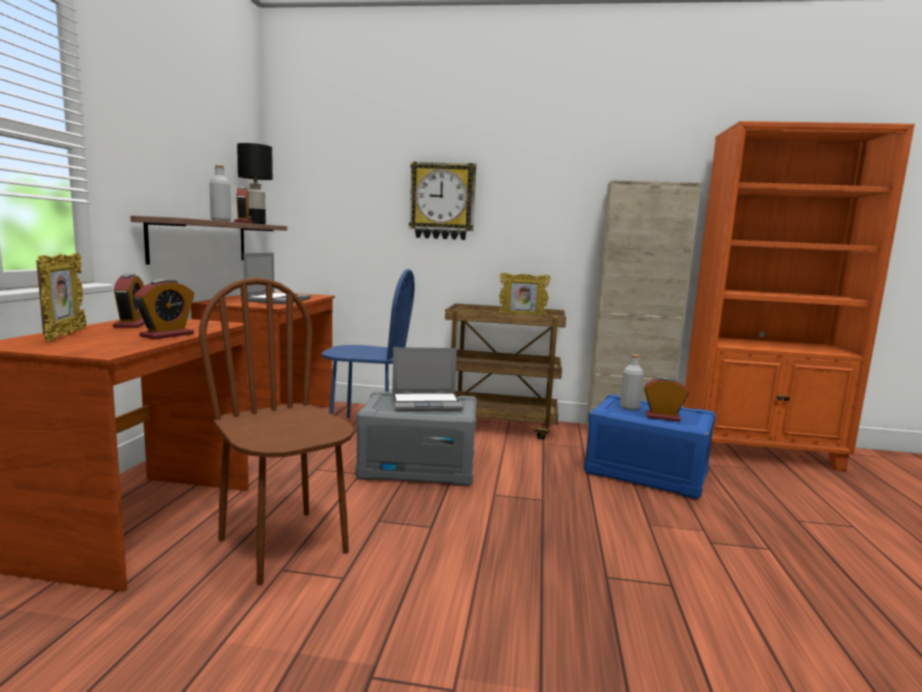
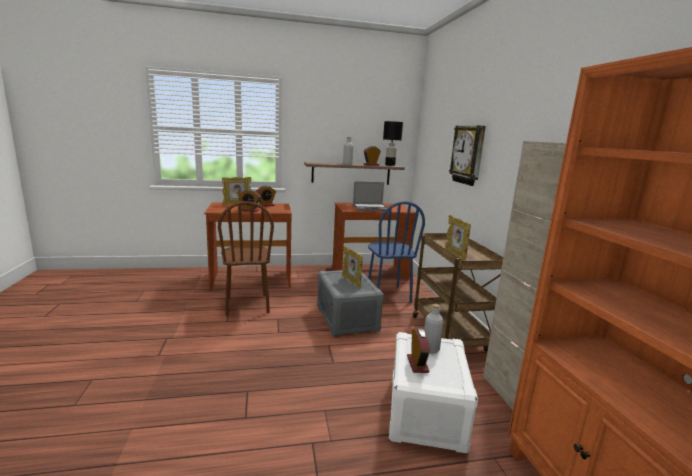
camera: 70 degrees right, 5 degrees up
(284, 545) = (247, 305): brown chair -> brown chair turned 135 degrees clockwise
(427, 403) = (351, 282): laptop -> picture frame
(645, 473) = (425, 410): blue storage box -> white storage box

